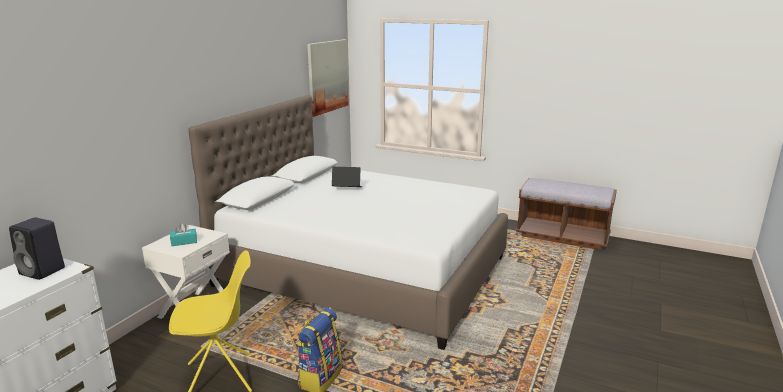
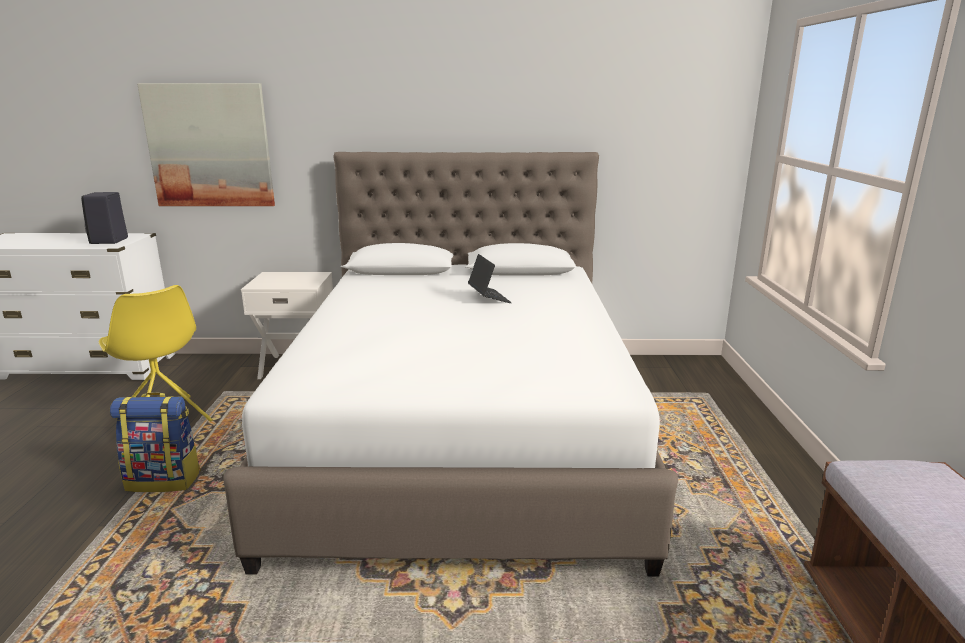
camera: 65 degrees right, 0 degrees up
(184, 242) = (282, 280): turquoise tissue box -> none
(327, 76) = (675, 131): picture -> picture (210, 146)

